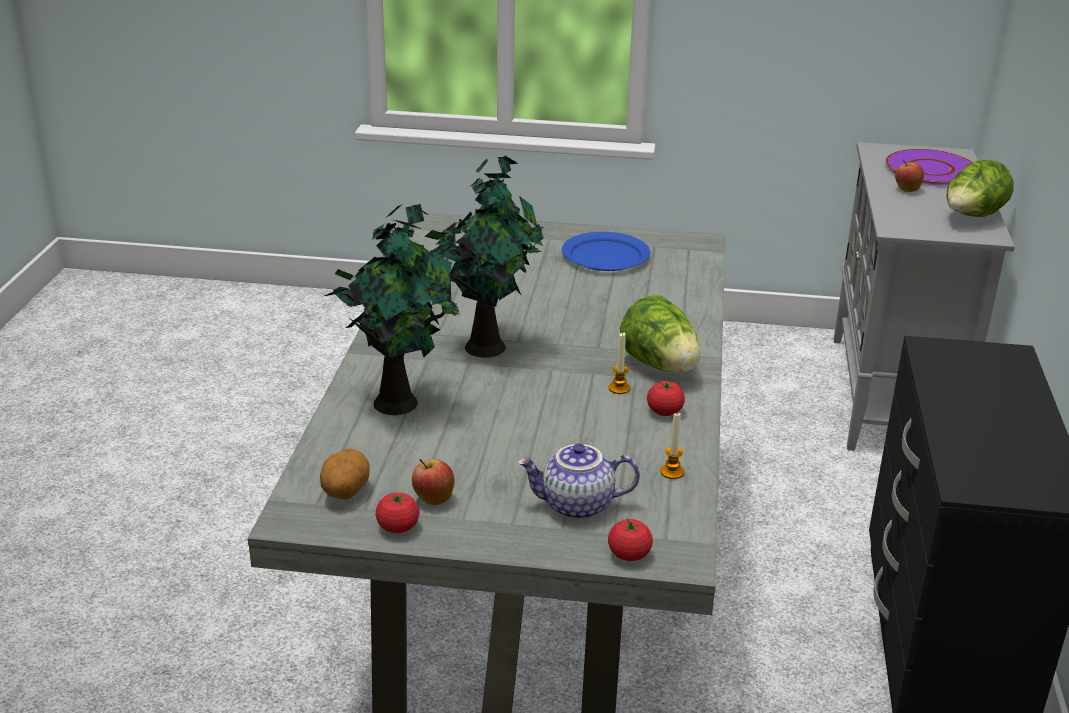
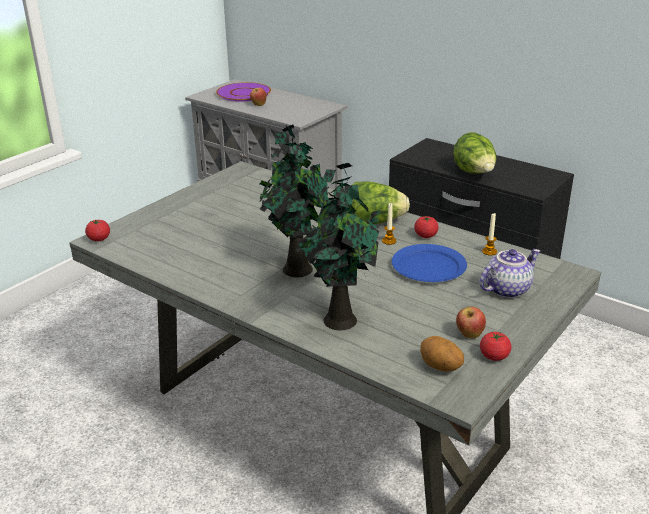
camera: 60 degrees left, 0 degrees up
(576, 506) = (506, 289): teapot -> teapot turned 150 degrees counterclockwise
(605, 256) = (224, 200): blue plate -> blue plate (429, 267)
(629, 554) = (562, 287): tomato -> tomato (99, 239)
(972, 217) = (308, 102): lettuce -> lettuce (474, 173)

